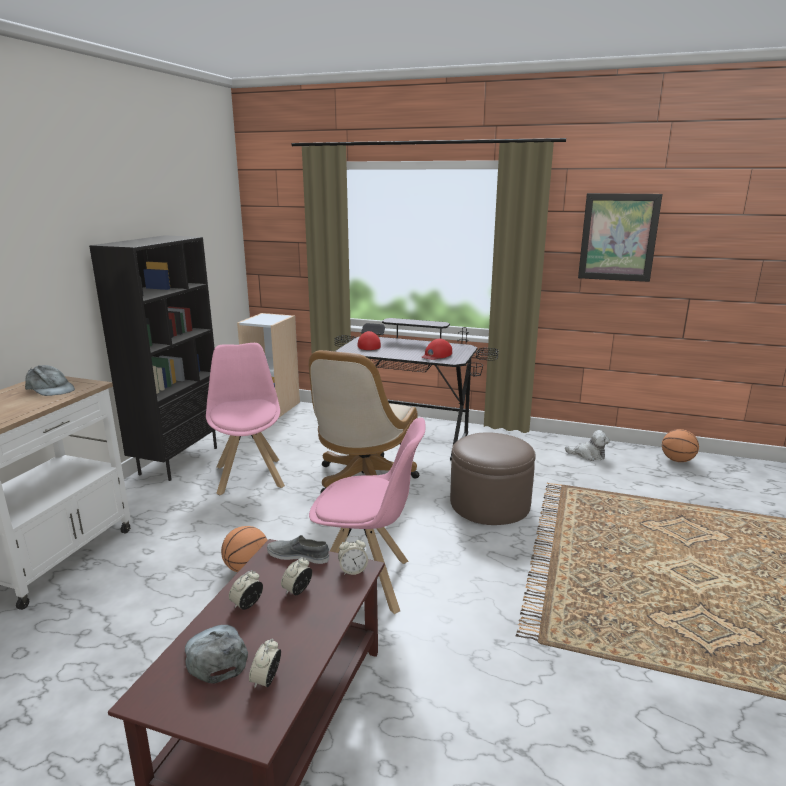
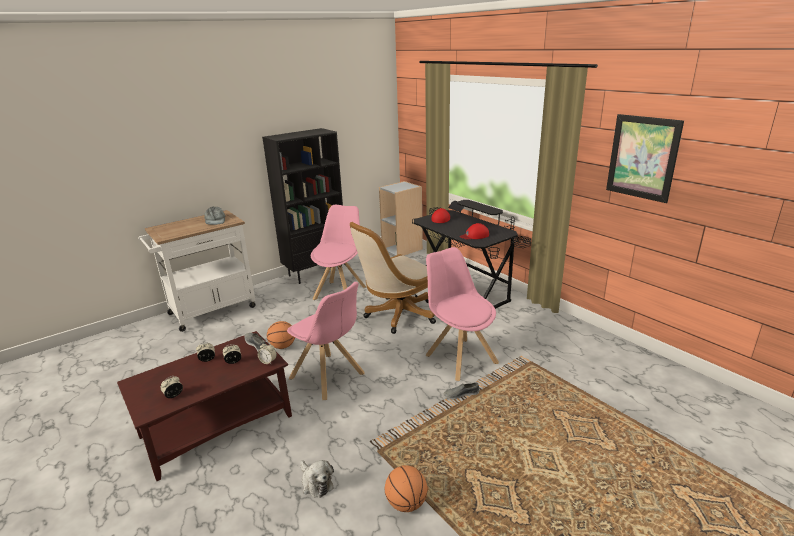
camera: 35 degrees right, 5 degrees up
(216, 656) = (170, 377): grey cap -> none
(489, 504) = (459, 357): brown ottoman -> pink chair
(541, 541) = (461, 394): none -> grey shoe
(588, 455) = (587, 345): plush toy -> plush toy (316, 483)
(677, 460) = (666, 375): basketball -> basketball (406, 503)

